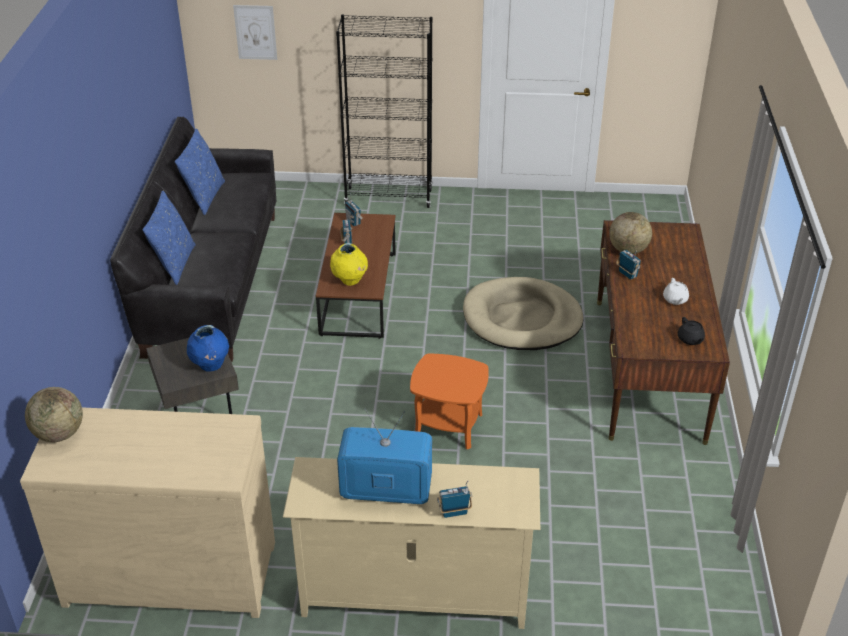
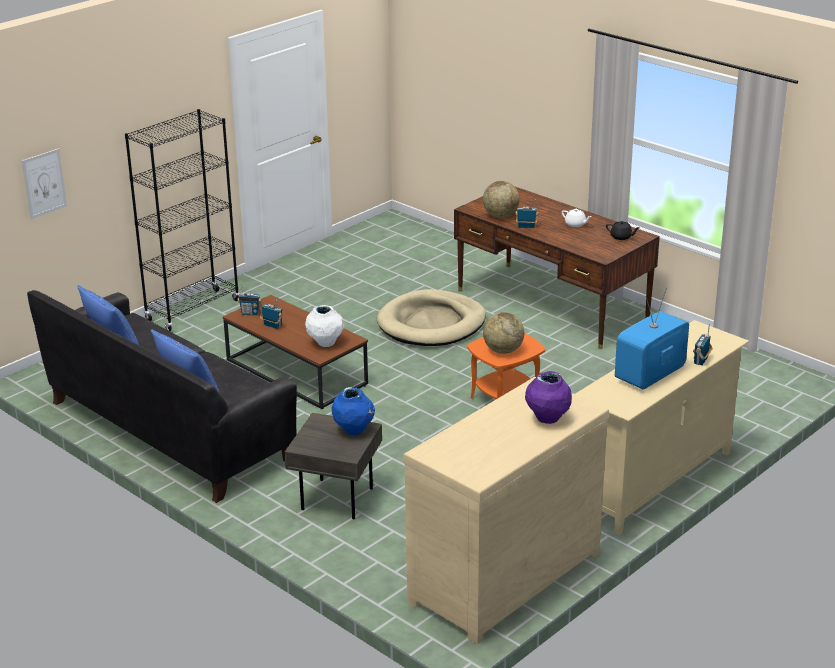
camera: 50 degrees left, 10 degrees down
(59, 434) = (444, 460): globe -> globe (503, 350)
(185, 461) = (547, 419): none -> purple vase
(350, 281) = (325, 343): yellow vase -> white vase

